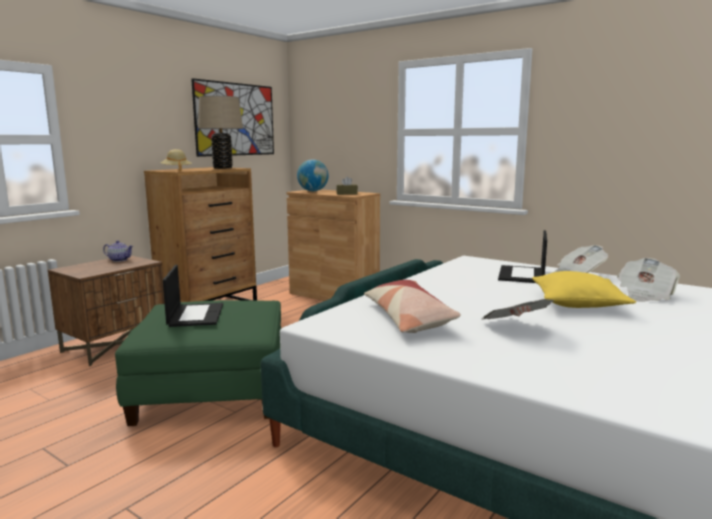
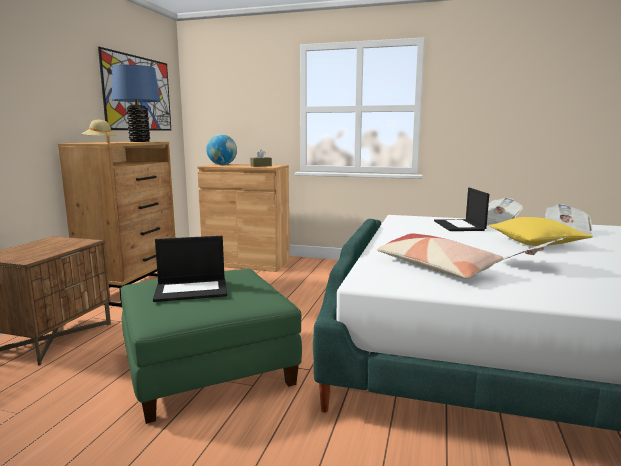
camera: 20 degrees left, 0 degrees up
(119, 260) = (49, 242): teapot -> none
(195, 315) = (192, 290): laptop -> laptop turned 105 degrees clockwise
(223, 168) = (139, 141): beige table lamp -> blue table lamp

